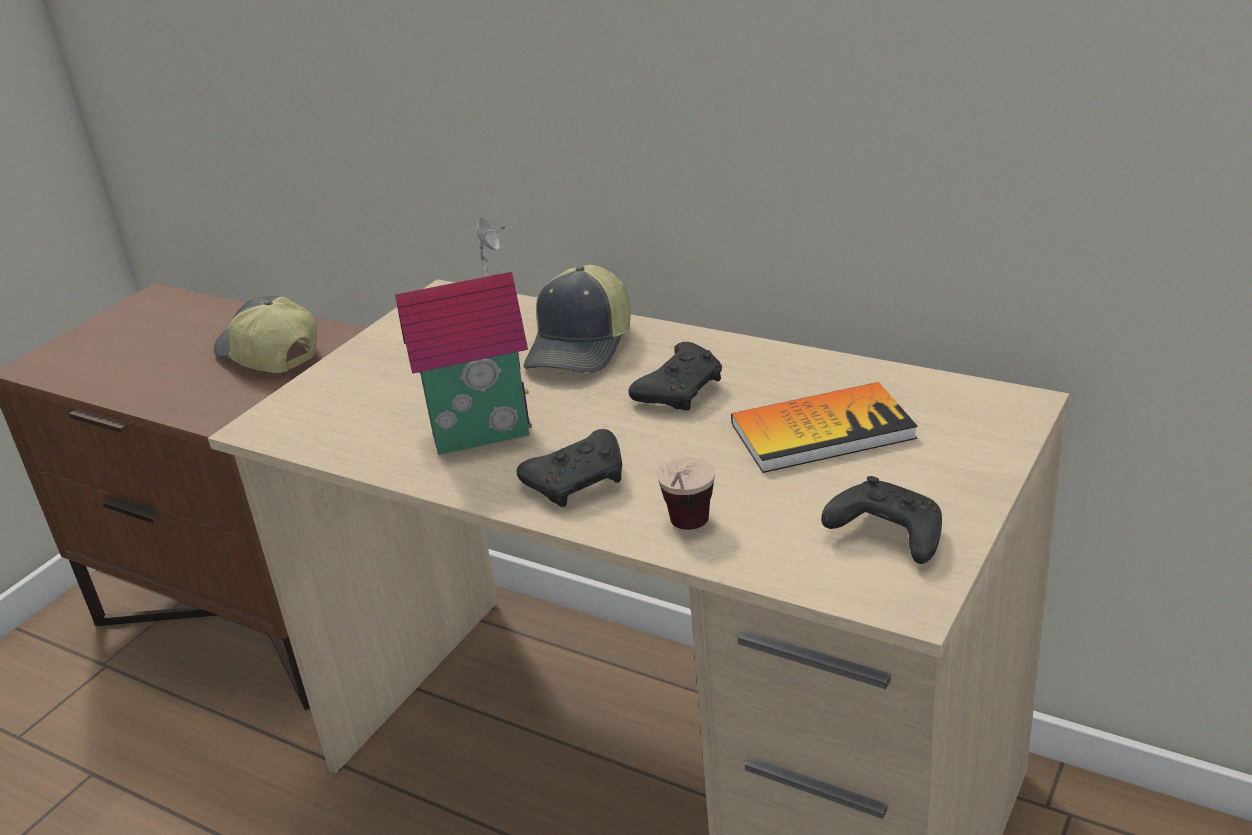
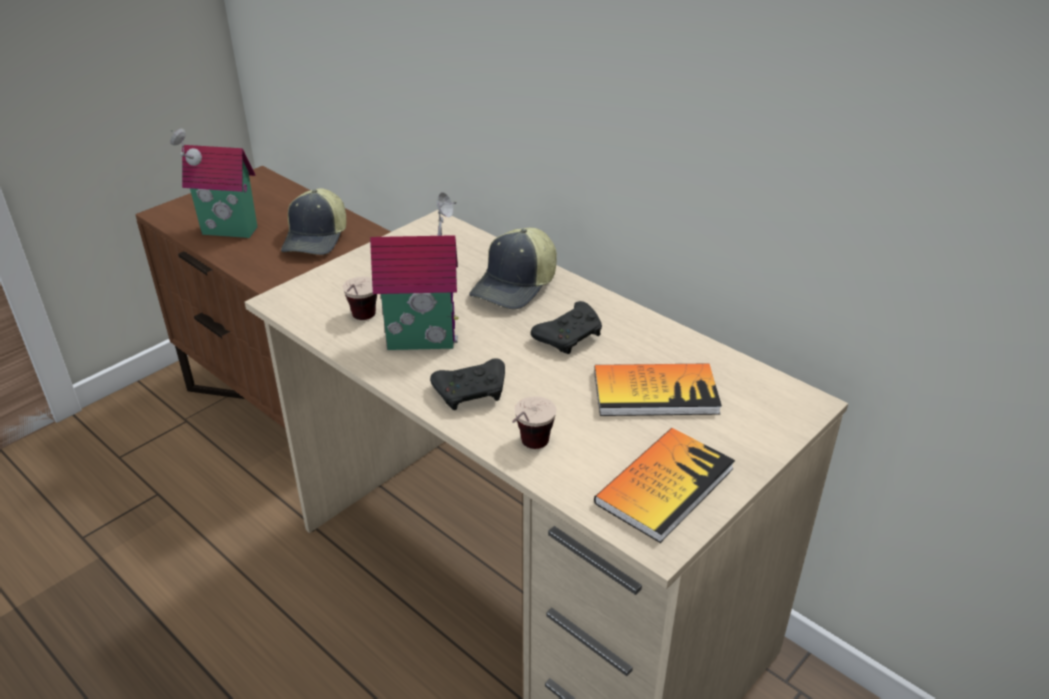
camera: 10 degrees right, 5 degrees up
(135, 372) = (227, 232): none -> toy house
(268, 355) = (317, 238): cap -> cap turned 135 degrees counterclockwise
(387, 430) = (361, 322): none -> cup
(885, 535) = (665, 485): black game controller -> book

